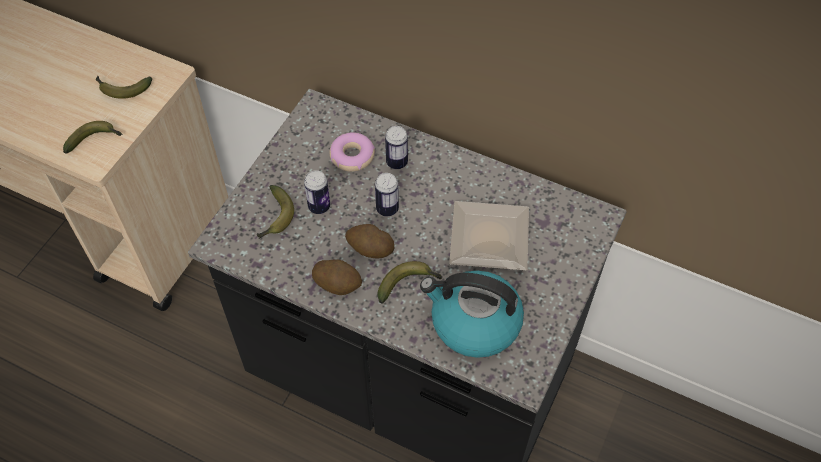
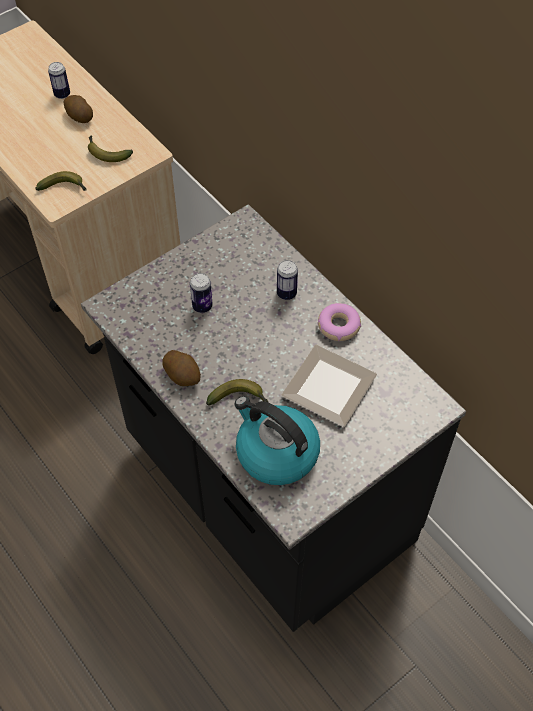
camera: 25 degrees right, 0 degrees up
(275, 218) = (162, 302): banana -> none
(352, 156) = (252, 274): donut -> donut (338, 326)
(370, 249) = (224, 357): potato -> potato (79, 116)
(387, 209) = (257, 329): can -> can (62, 94)

